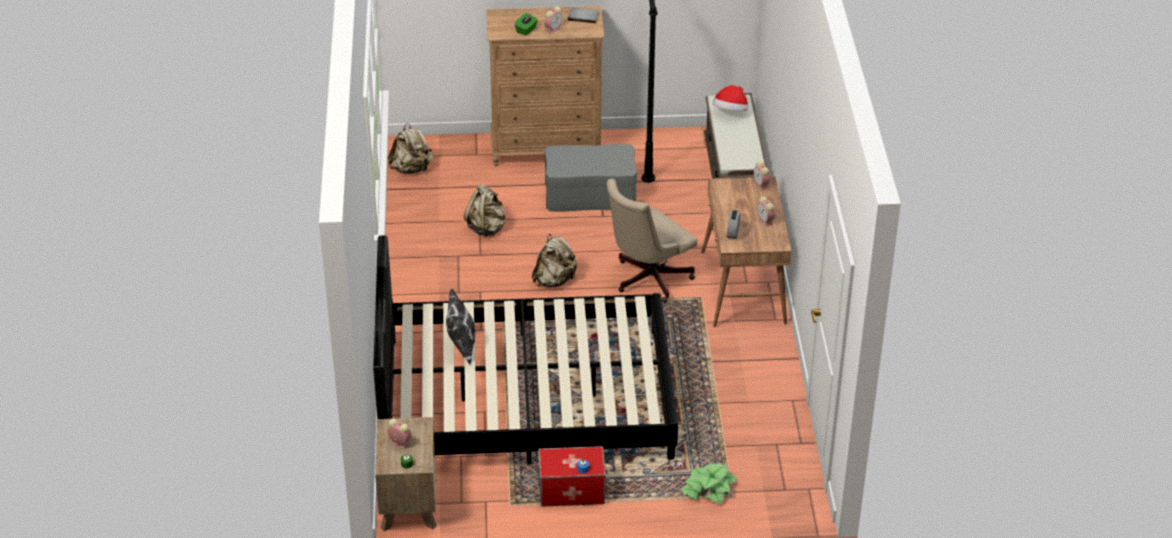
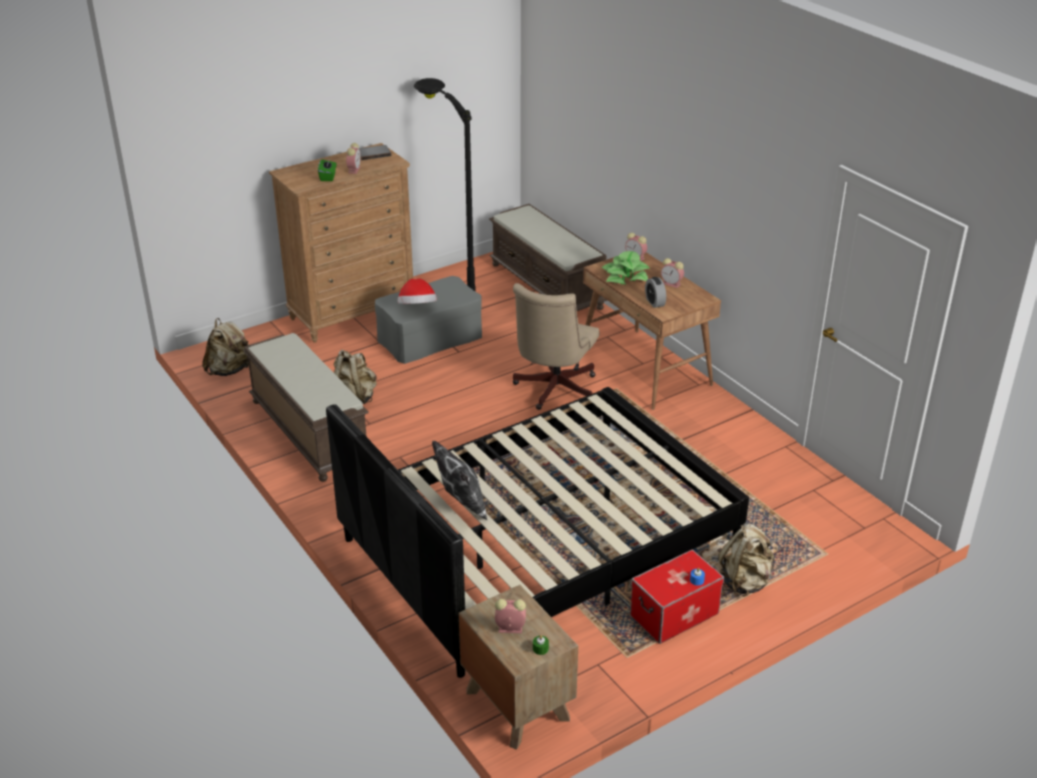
camera: 30 degrees left, 5 degrees down
(429, 244) = (308, 431): none -> brown bench
(554, 280) = (465, 421): beige backpack -> beige backpack (745, 582)
(708, 488) = (798, 556): potted plant -> potted plant (625, 276)
(730, 112) = (527, 222): hat -> hat (417, 308)

